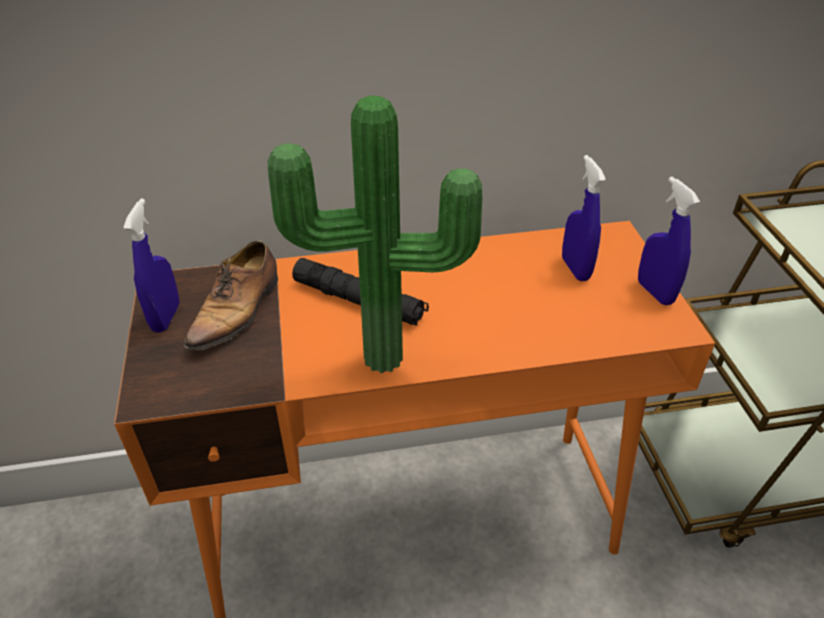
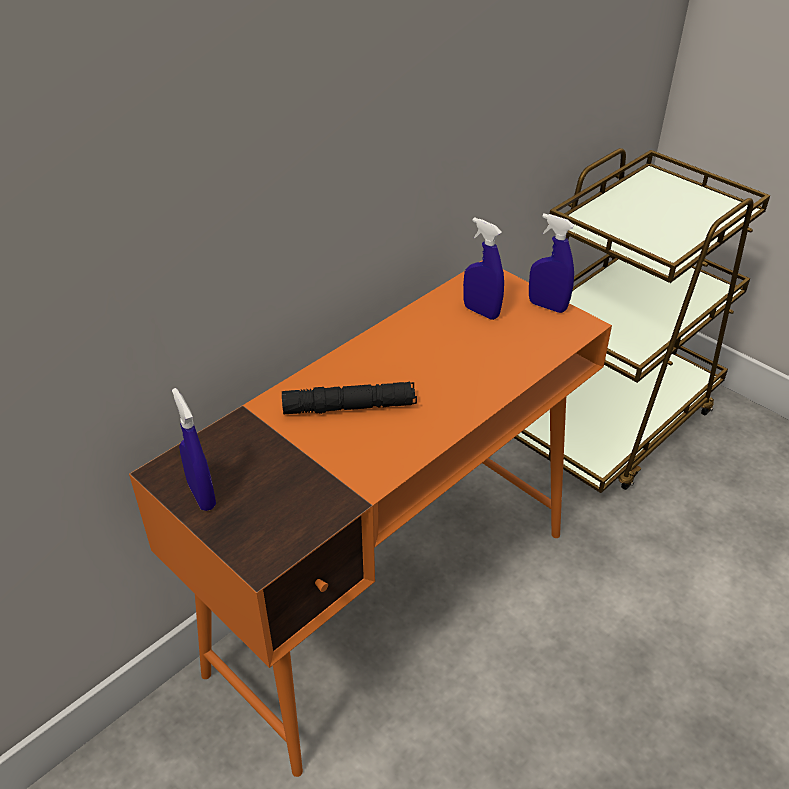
camera: 35 degrees left, 0 degrees up
(238, 311) = (259, 460): shoe -> none
(384, 364) = (417, 443): potted plant -> none

